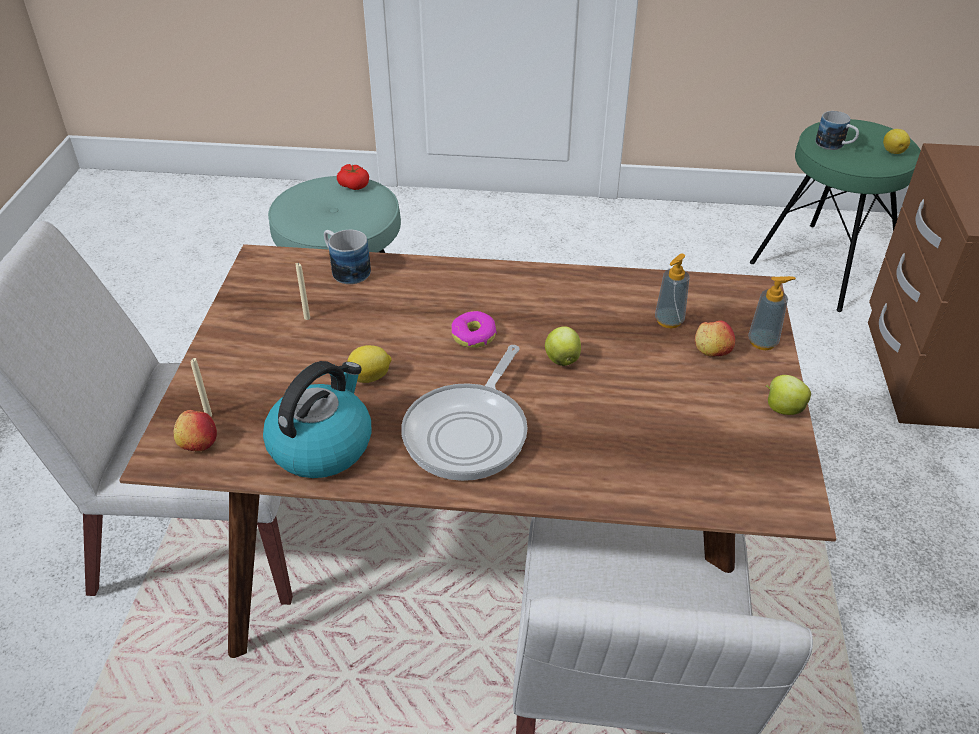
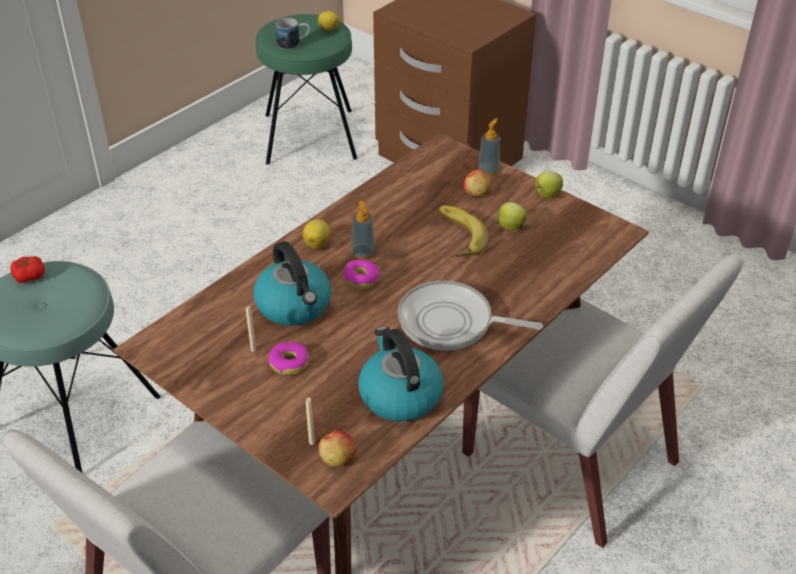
camera: 55 degrees left, 0 degrees up
(307, 348) = (289, 363): none -> donut
(345, 269) = (216, 307): mug -> none
(371, 377) = (354, 344): lemon -> lemon (317, 243)
(390, 313) = (294, 306): none -> kettle
(469, 432) = (451, 323): frying pan -> frying pan turned 135 degrees clockwise
(562, 359) = (424, 253): apple -> apple (510, 226)
(618, 370) = (456, 236): none -> banana
(669, 321) = (433, 193): soap dispenser -> soap dispenser (363, 253)

